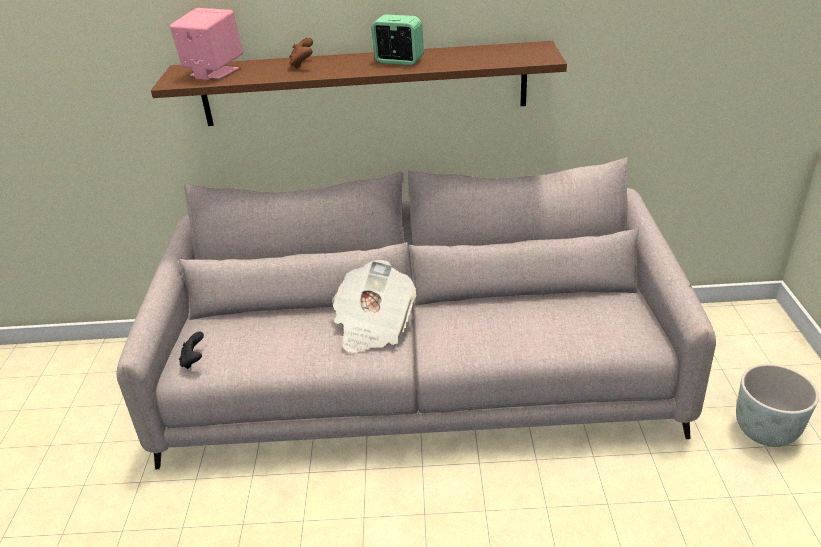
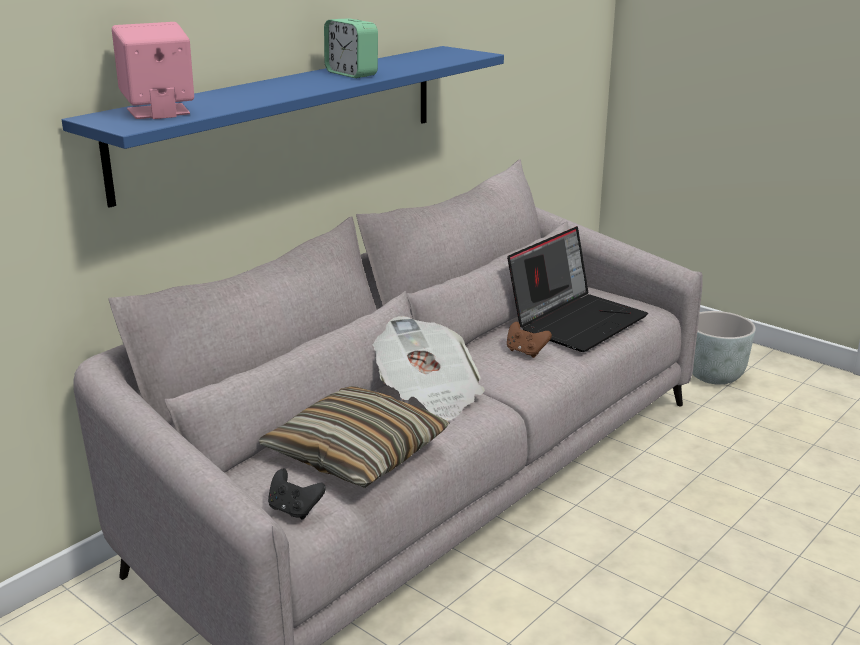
camera: 50 degrees left, 10 degrees down
(273, 344) = (356, 453): none -> pillow
(302, 65) = (253, 91): brown game controller -> brown game controller (525, 352)
(363, 84) = (286, 118): brown shelf -> blue shelf
(399, 61) = (351, 74): alarm clock -> alarm clock turned 105 degrees counterclockwise
(567, 321) = (577, 321): none -> laptop

